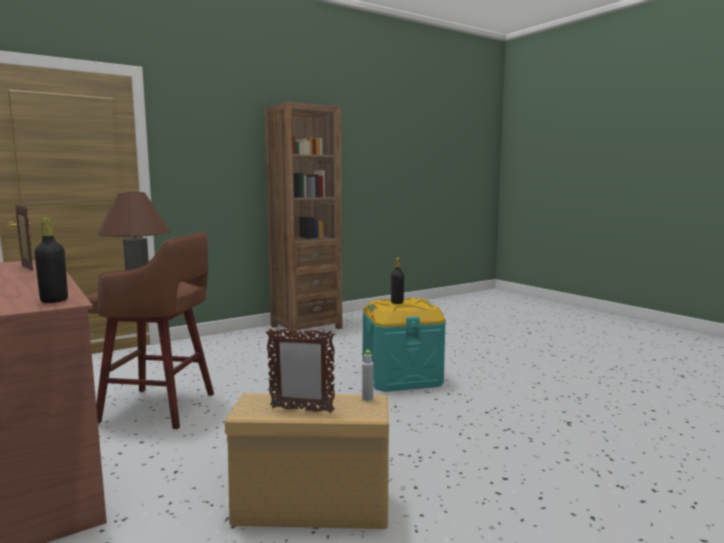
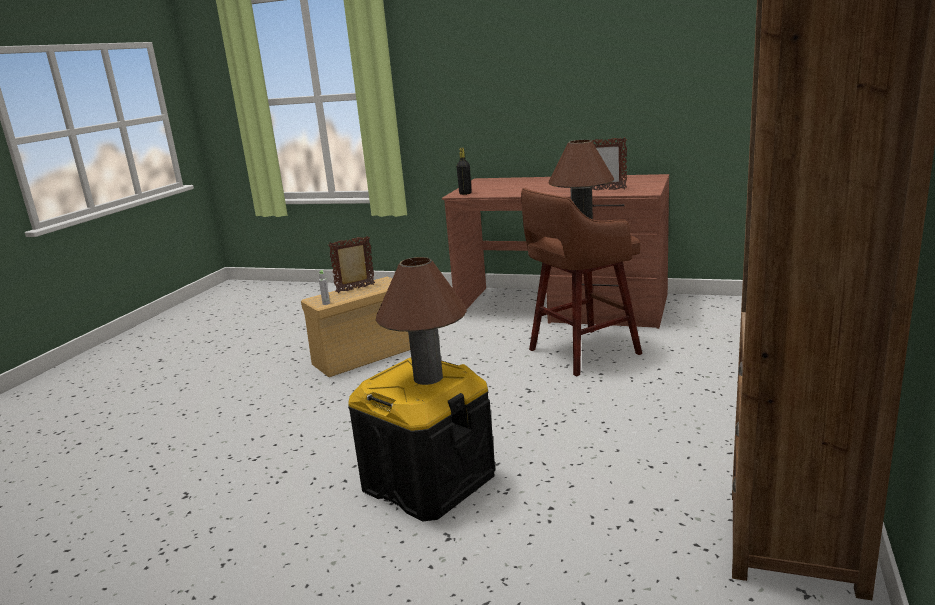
camera: 145 degrees right, 10 degrees up
(397, 302) = (428, 378): black bottle -> brown table lamp
(401, 377) = (429, 481): turquoise storage box -> black storage box

